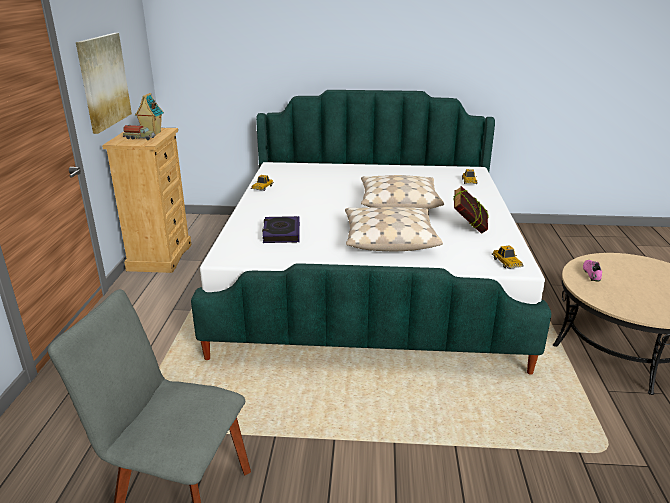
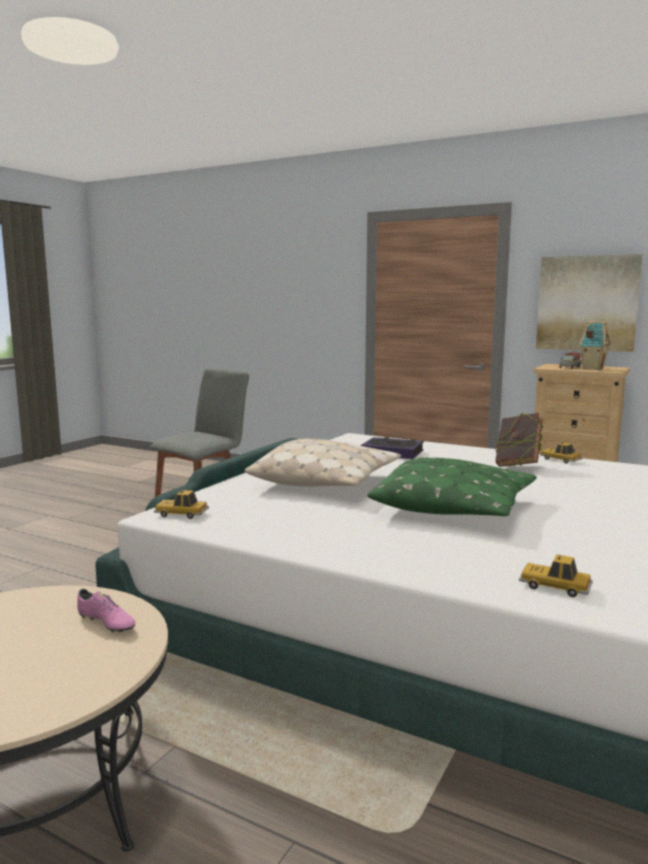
camera: 115 degrees right, 15 degrees down
(398, 202) = (455, 508): beige pillow -> green pillow
(468, 228) = (305, 522): book -> book (517, 465)

